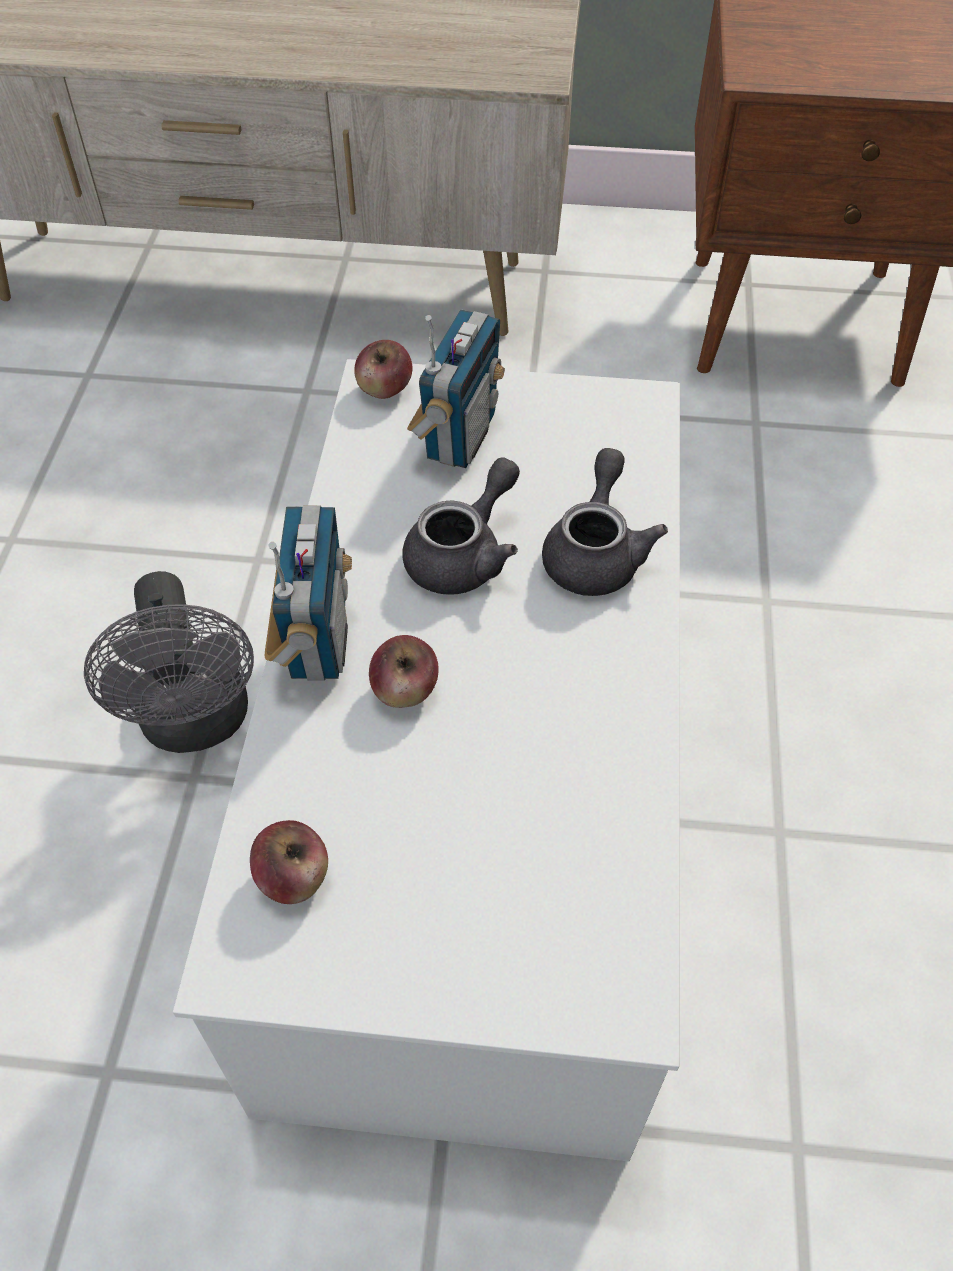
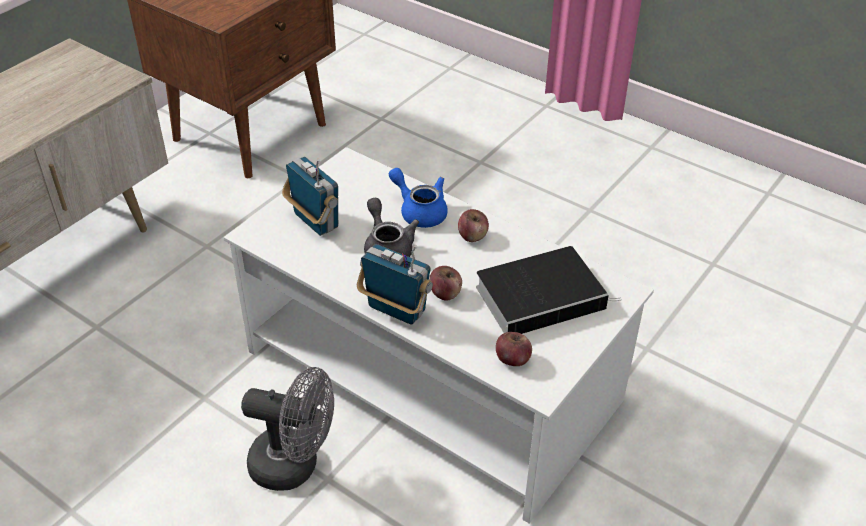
camera: 60 degrees left, 10 degrees down
(385, 389) = (259, 232): apple -> apple (472, 236)
(505, 851) = (543, 296): none -> book
(595, 553) = (419, 211): grey teapot -> blue teapot

